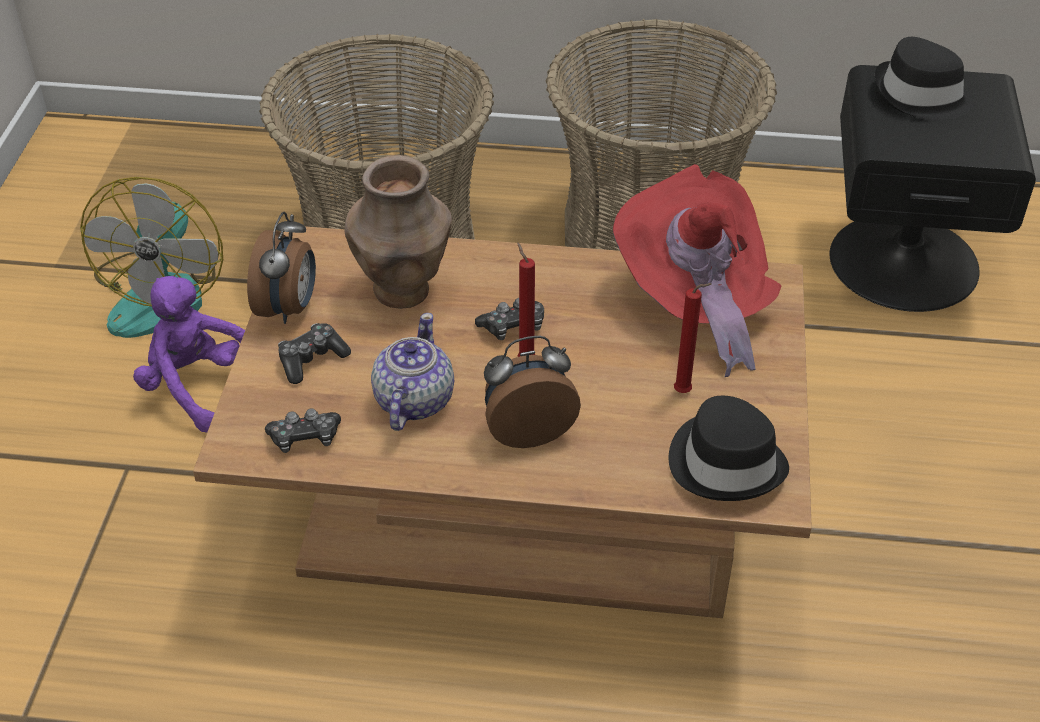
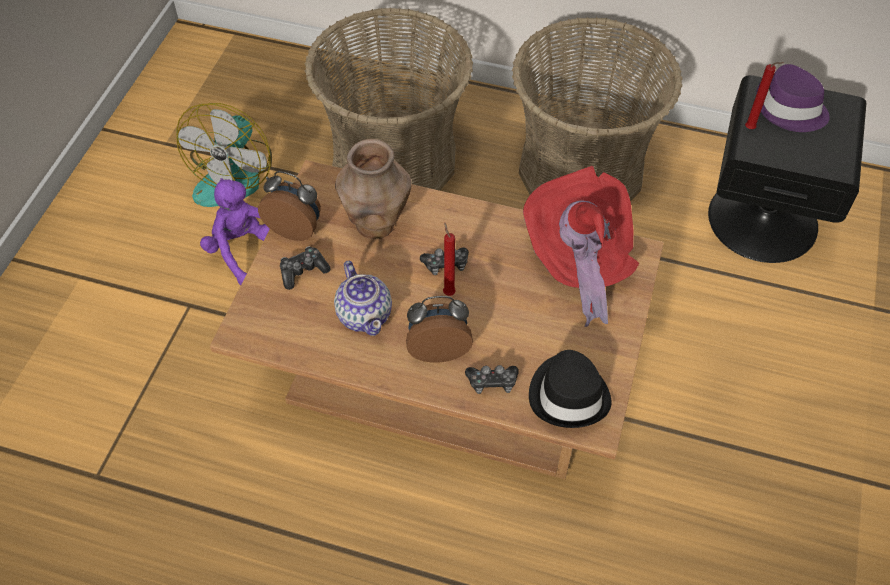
camera: 10 degrees right, 10 degrees up
(289, 308) = (296, 228): alarm clock -> alarm clock turned 90 degrees counterclockwise
(305, 438) = (287, 332): game controller -> game controller (492, 382)
(413, 401) = (365, 314): teapot -> teapot turned 135 degrees clockwise
(685, 392) = (554, 335): red candle -> red candle (751, 129)
(921, 96) = (789, 109): black hat -> purple hat

